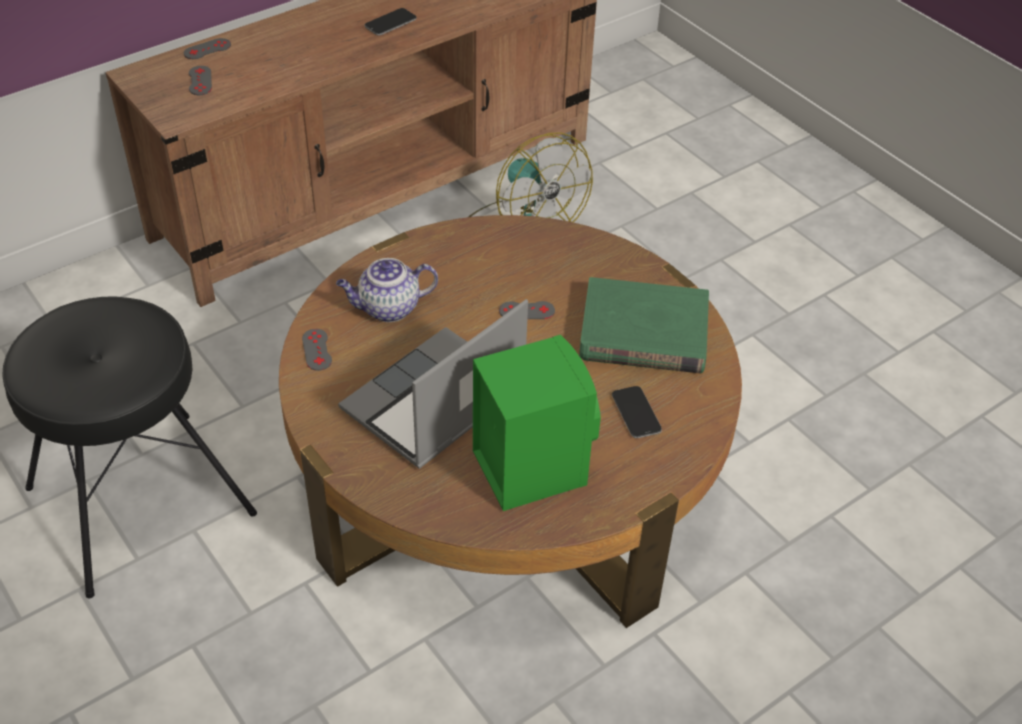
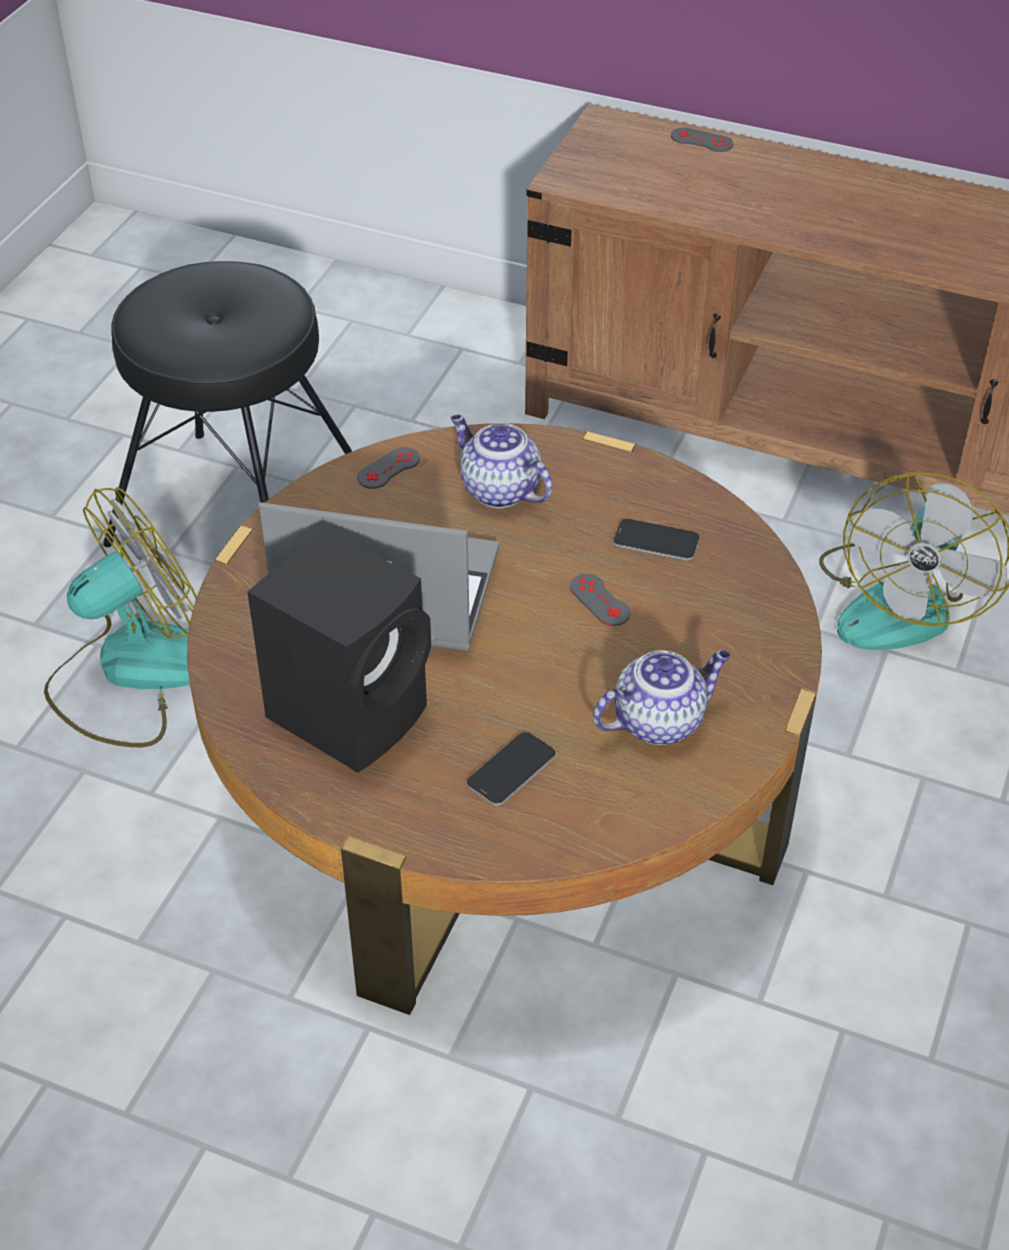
camera: 60 degrees right, 0 degrees up
(200, 81) = (643, 162): grey game controller -> none
(242, 634) = (132, 672): none -> fan
(390, 23) = (912, 232): phone -> phone (656, 541)
(529, 465) = (352, 710): green speaker -> black speaker
(643, 332) = (660, 720): green book -> teapot

